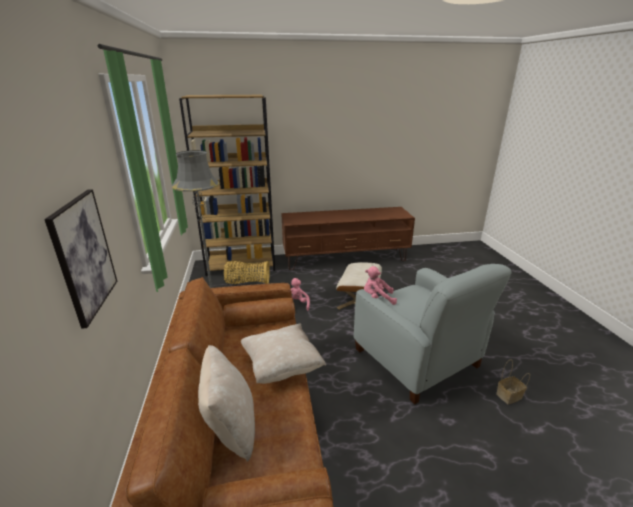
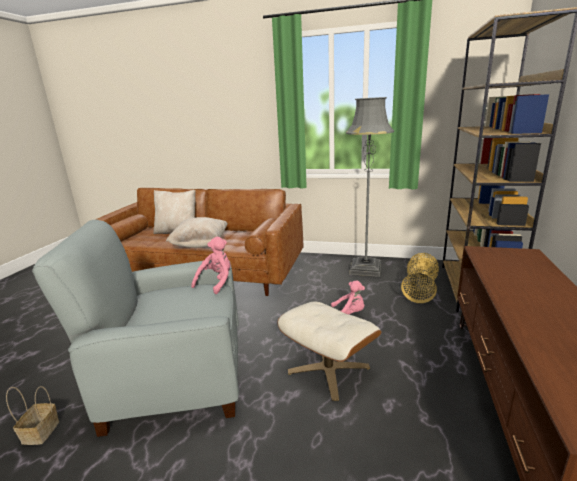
camera: 115 degrees right, 5 degrees down
(84, 256) = (222, 128): picture -> none

